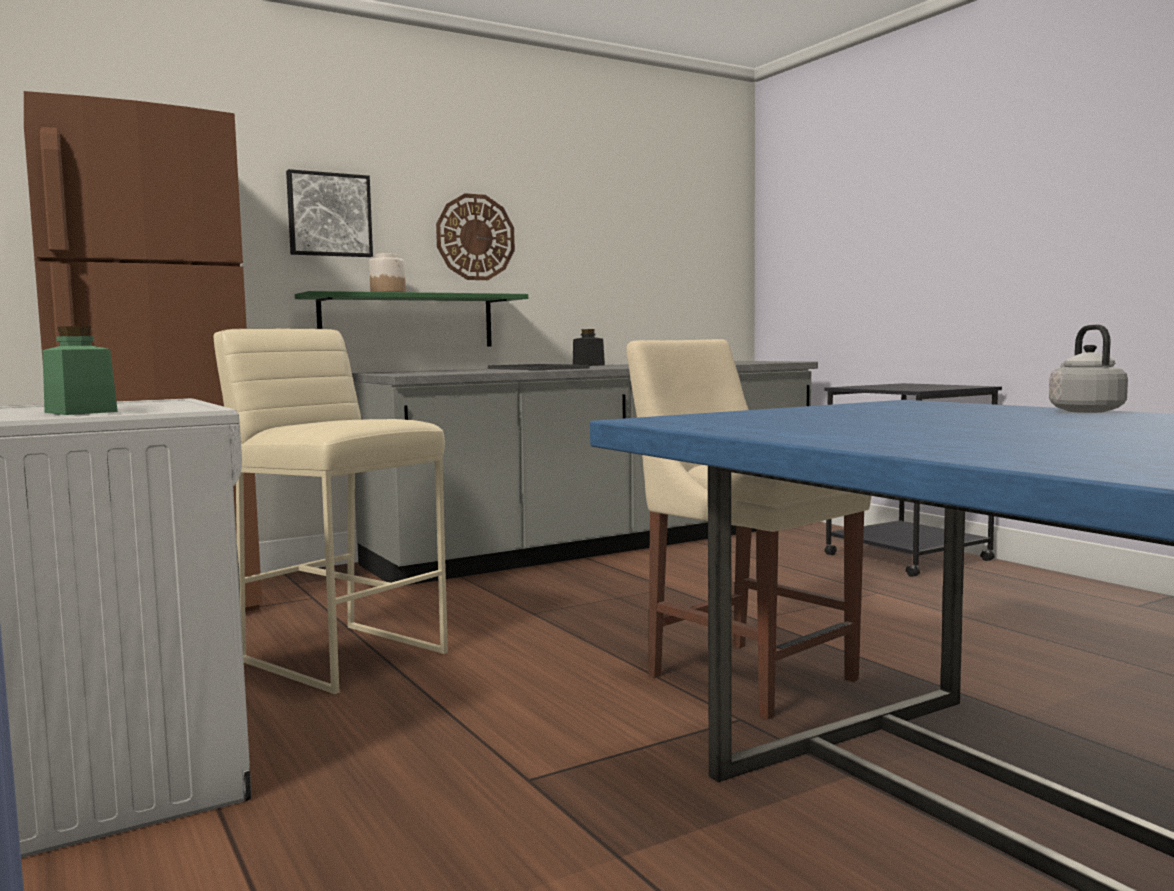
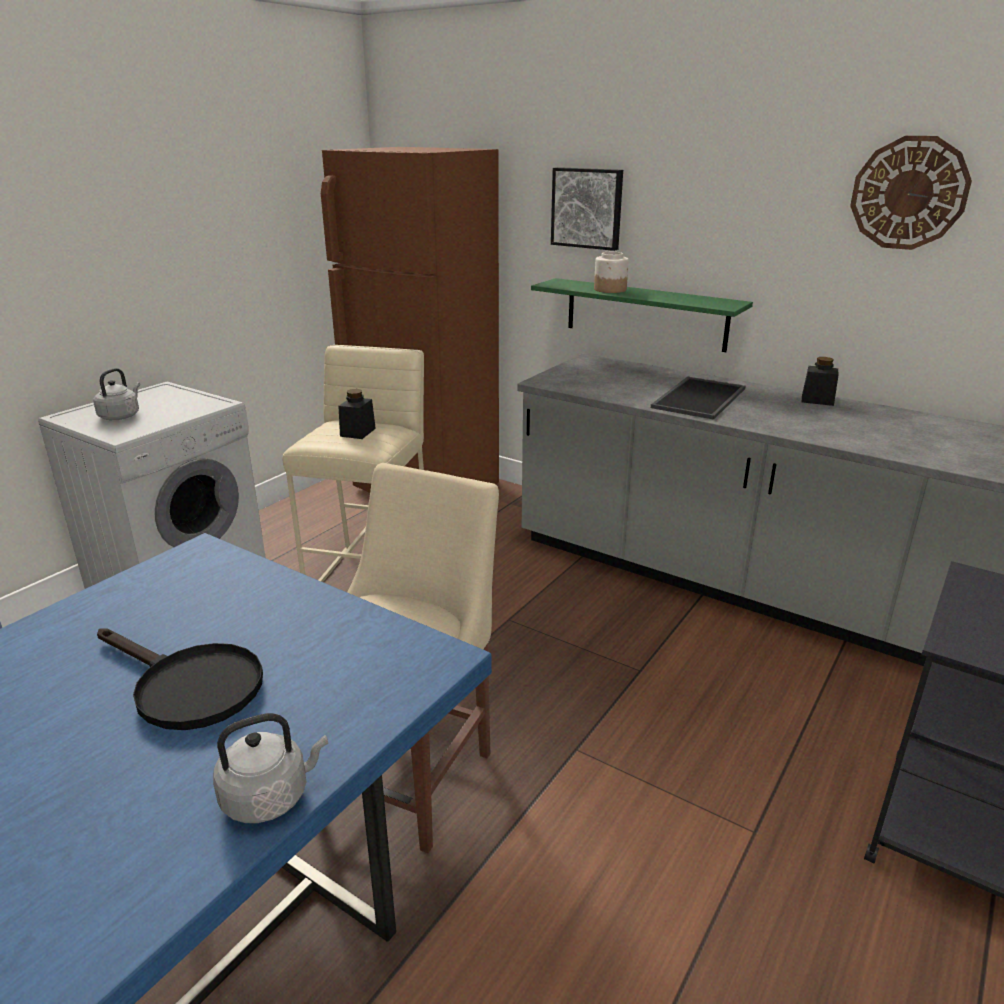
camera: 65 degrees right, 20 degrees up
(81, 412) = (121, 416): green jar -> grey kettle
(353, 418) = (358, 432): none -> black jar
(475, 237) = (727, 233): wall clock -> wall clock (909, 193)
(929, 417) = (188, 686): none -> black frying pan

